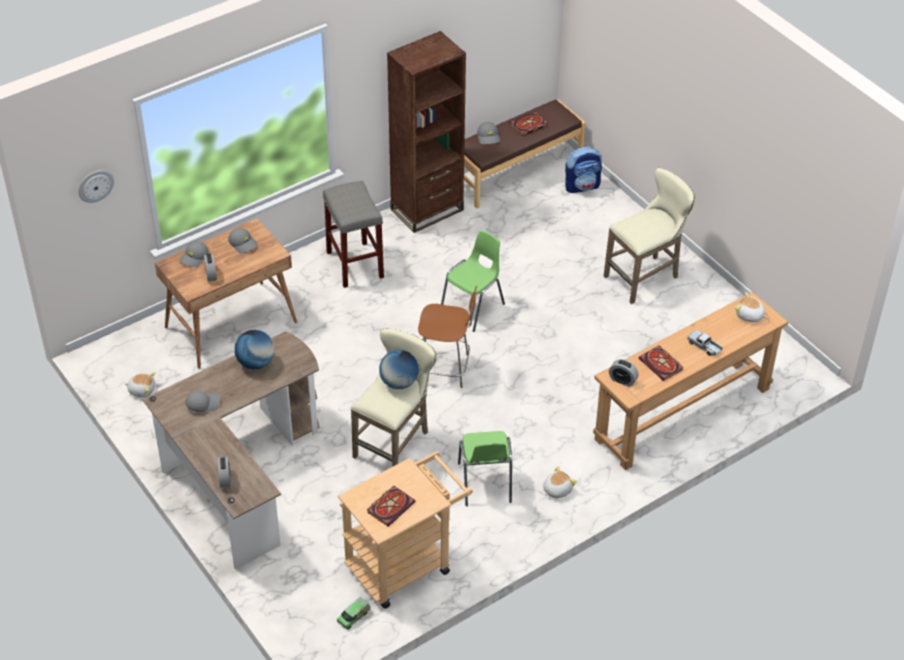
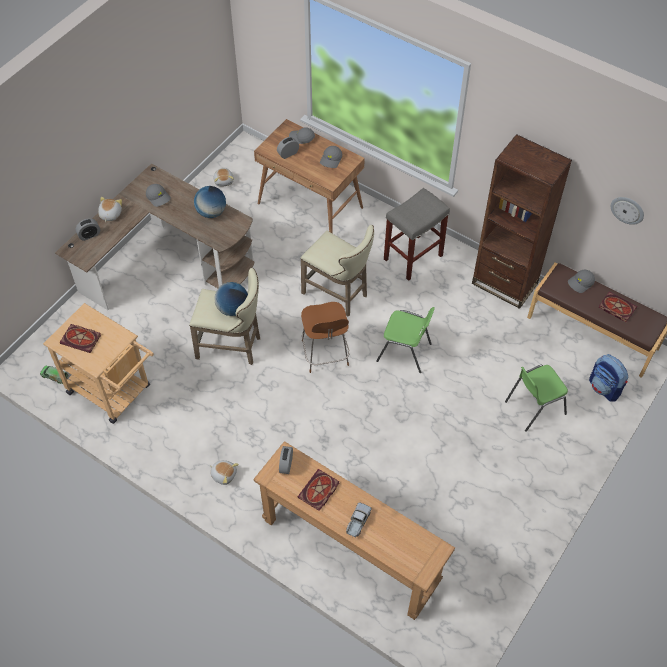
camera: 70 degrees right, 10 degrees up
(95, 185) = (270, 31): wall clock -> wall clock (627, 210)
(485, 483) = (212, 420): green chair -> green chair (534, 407)
(645, 277) = (511, 473): beige stool -> beige stool (338, 295)
(749, 316) = (418, 552): plush toy -> plush toy (110, 214)

